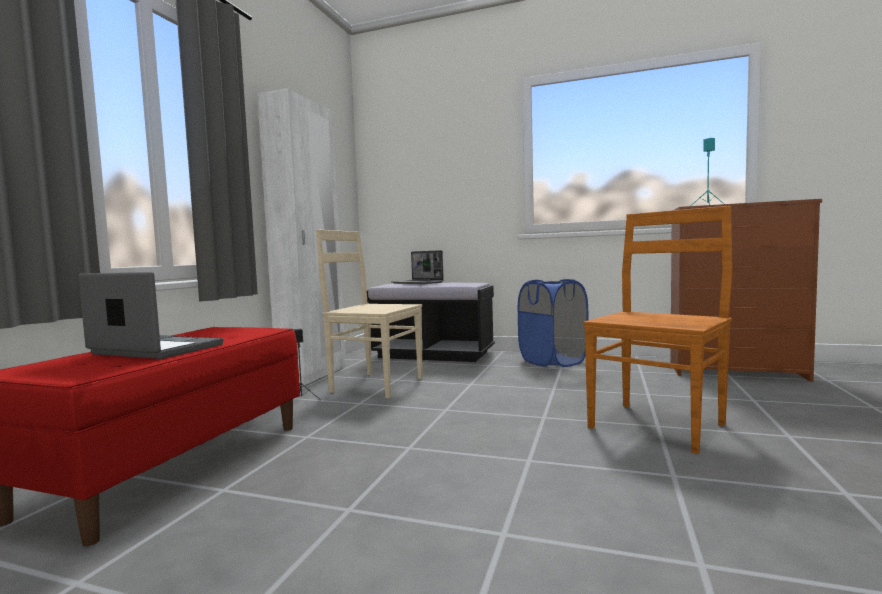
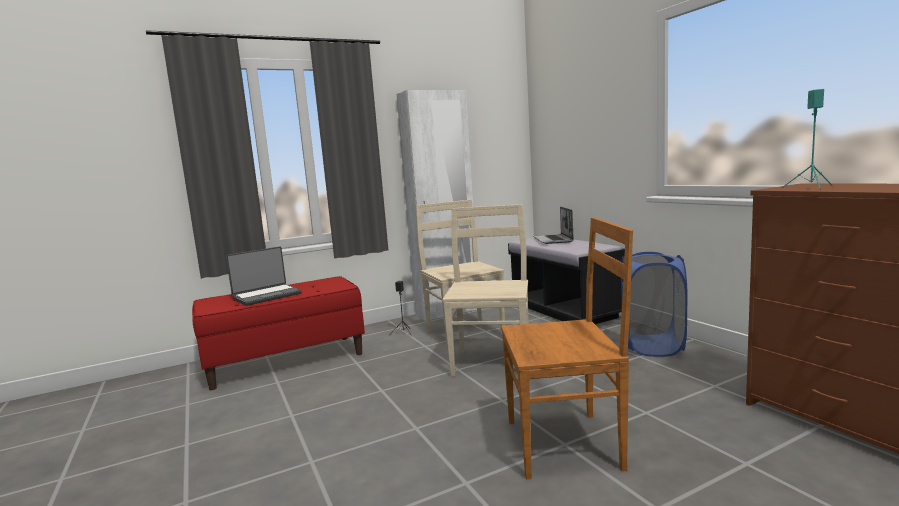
camera: 45 degrees right, 5 degrees up
(155, 350) = (266, 296): laptop -> laptop turned 75 degrees clockwise
(463, 397) = (492, 362): none -> beige chair

